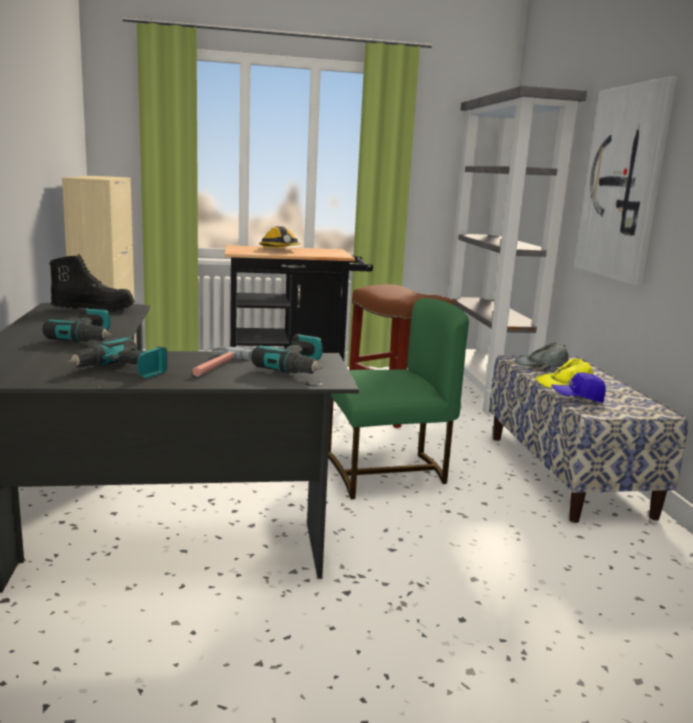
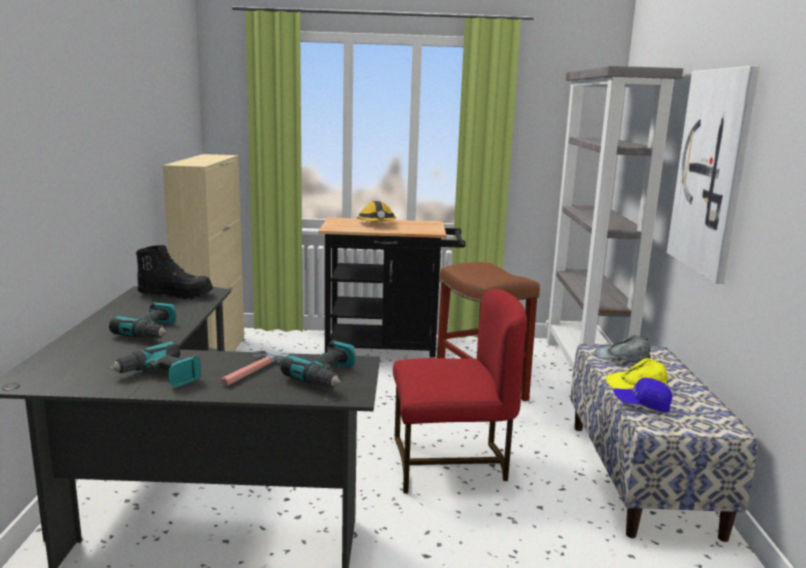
camera: 10 degrees right, 0 degrees up
(387, 472) = (450, 463): green chair -> red chair

